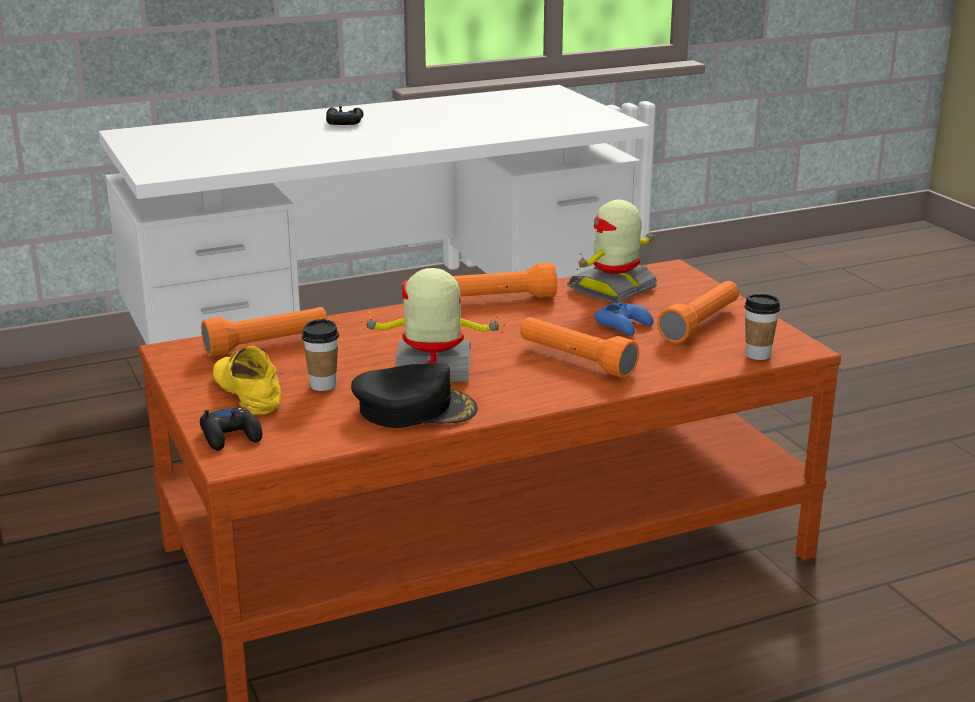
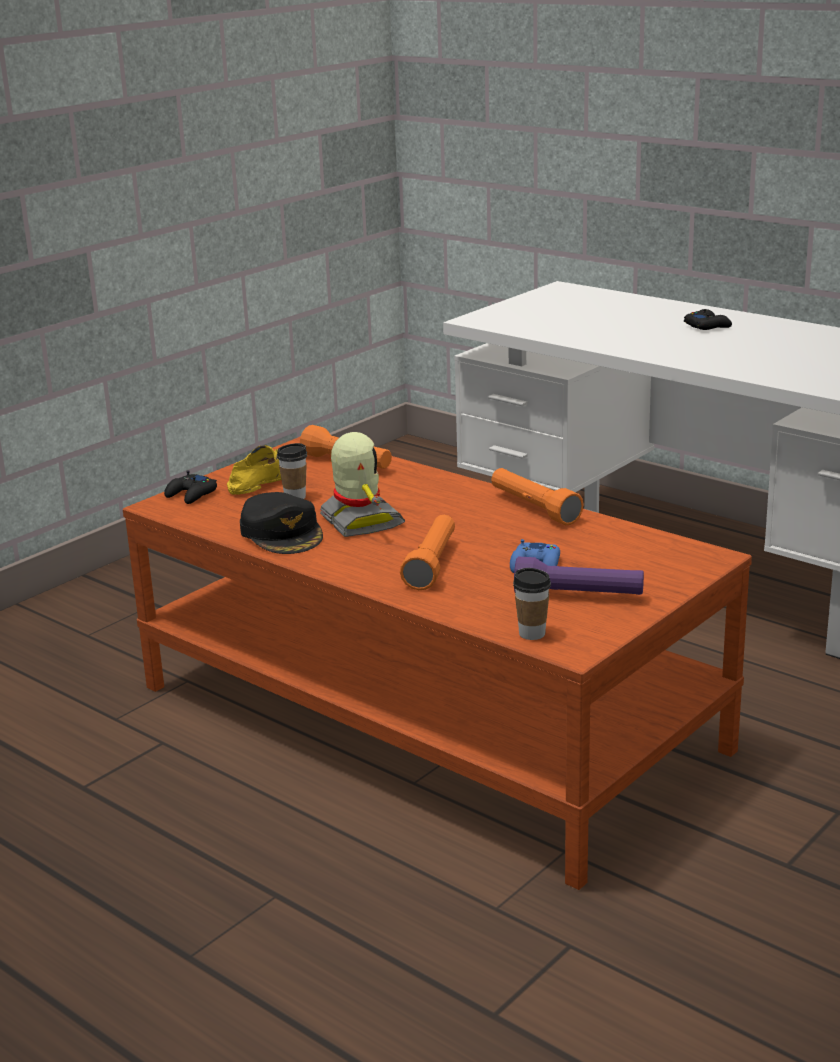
camera: 65 degrees right, 0 degrees up
(614, 289) = (619, 544): toy robot -> none
(701, 324) = (578, 596): orange flashlight -> purple flashlight

